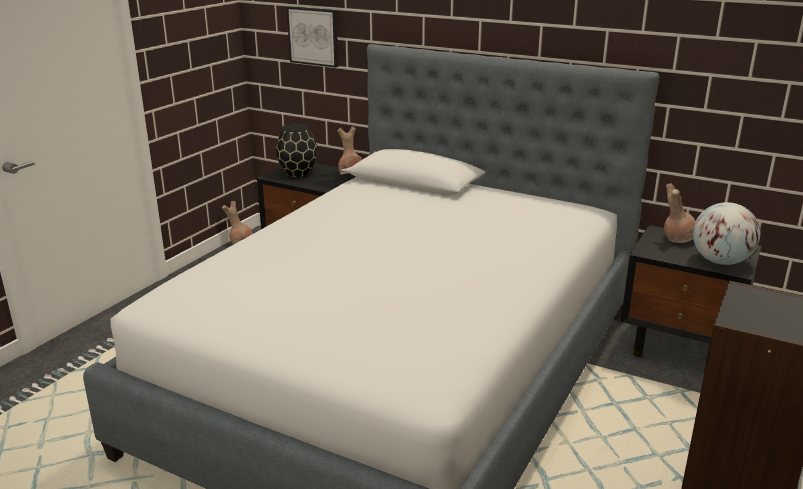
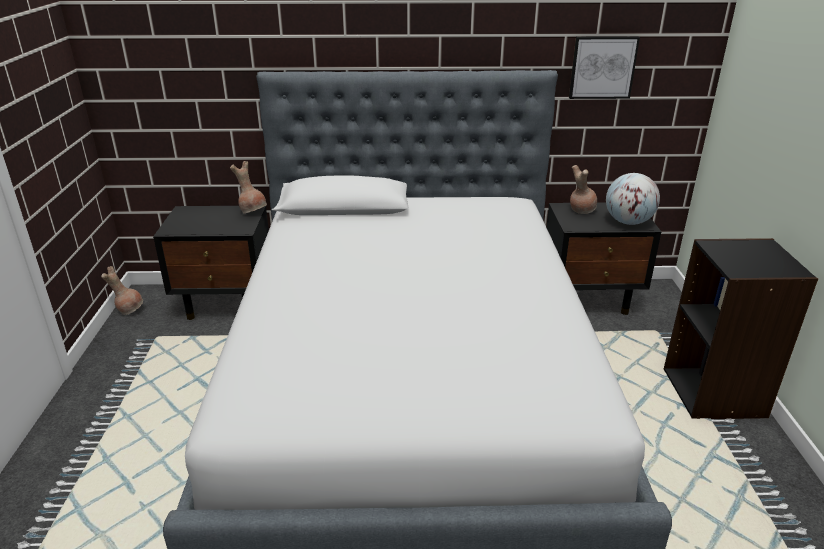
camera: 30 degrees left, 5 degrees up
(297, 172) = (192, 221): black vase -> none
(314, 36) = (180, 69): picture -> picture (602, 67)

